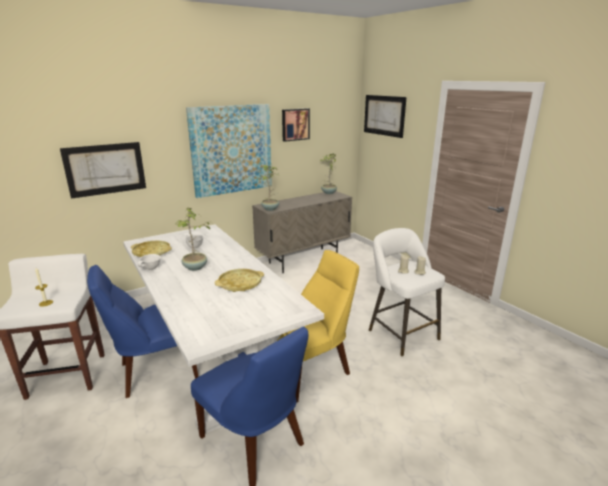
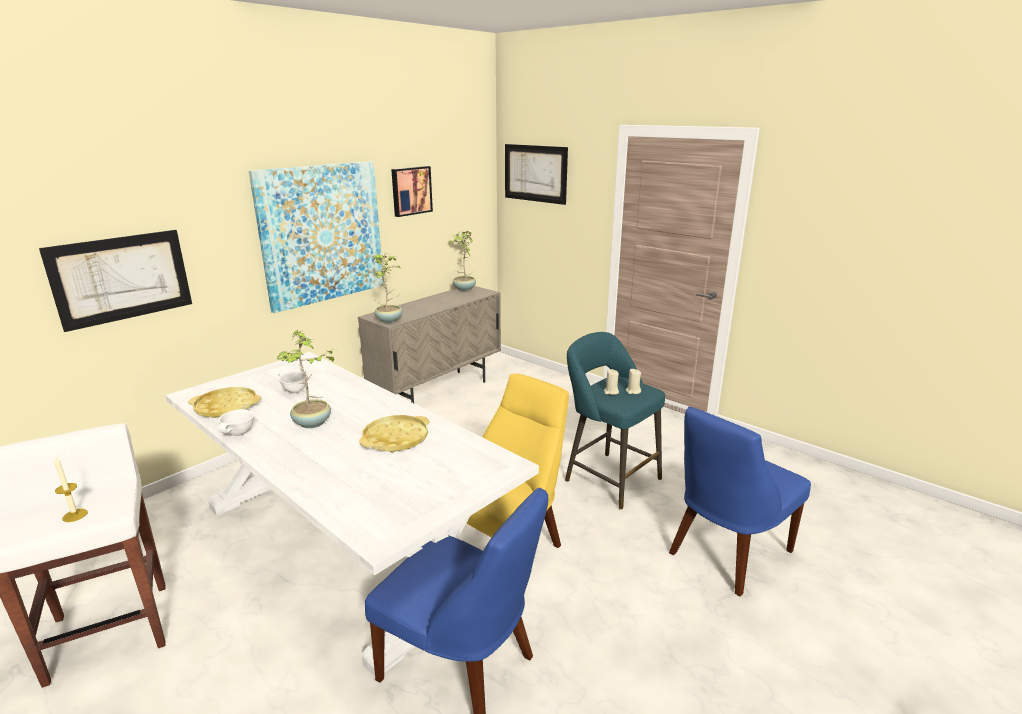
camera: 15 degrees left, 0 degrees up
(154, 371) = (264, 596): blue chair -> blue chair (726, 554)
(400, 333) = (608, 478): white stool -> turquoise stool

